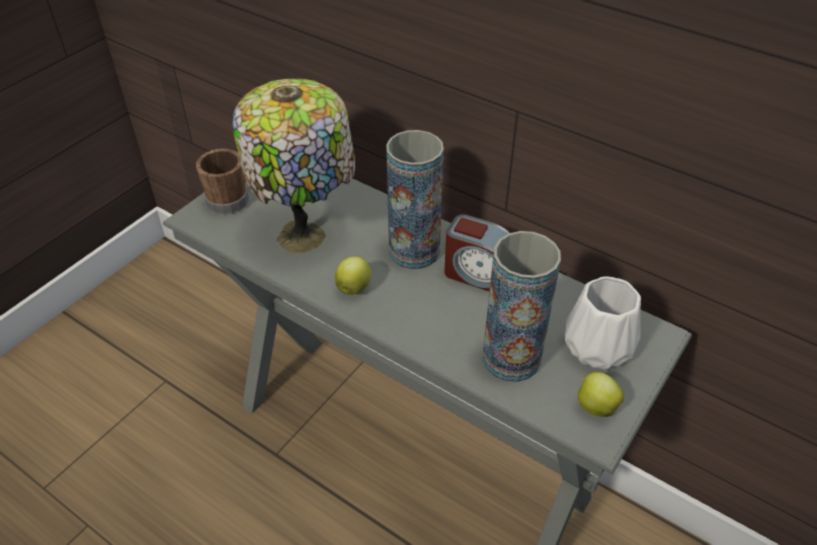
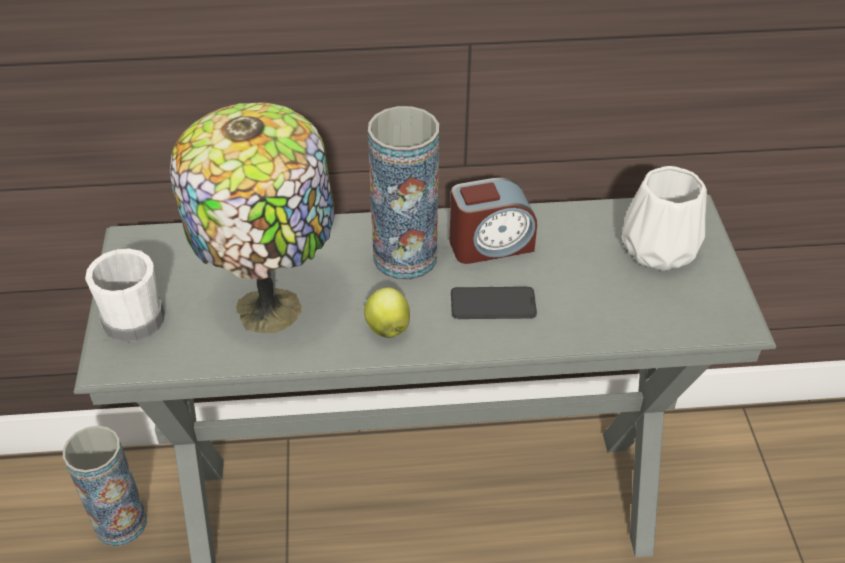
camera: 40 degrees left, 0 degrees up
(232, 199) = (136, 315): brown mug -> white mug
(435, 313) = (493, 304): none -> phone
(511, 358) = (603, 303): vase -> vase (121, 523)
(595, 406) = (710, 300): apple -> none

